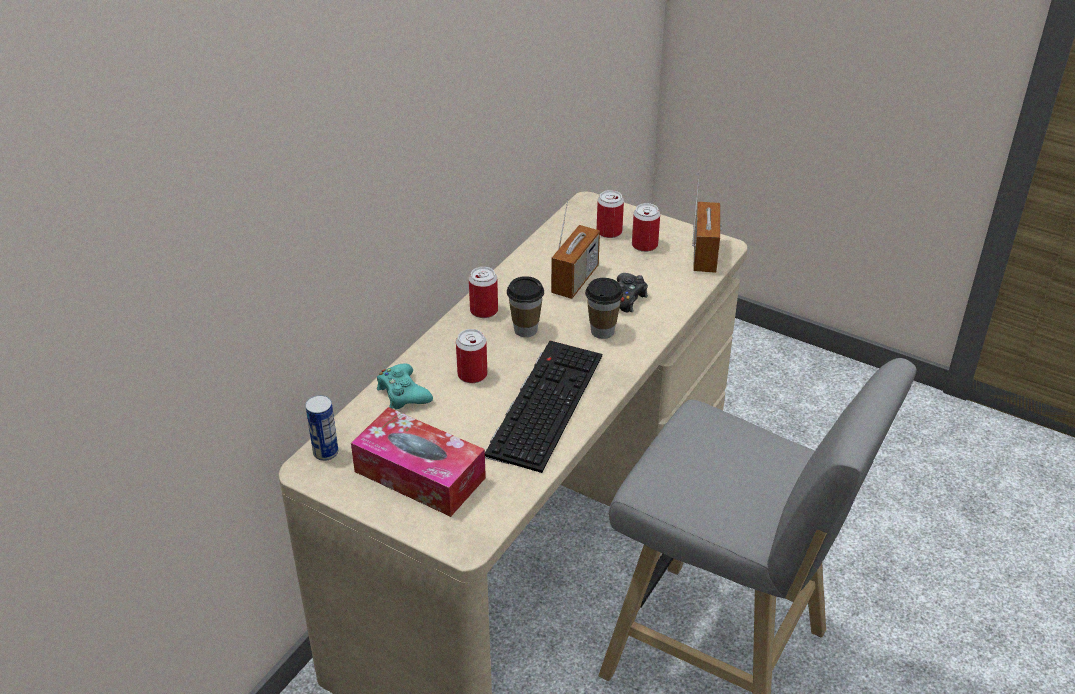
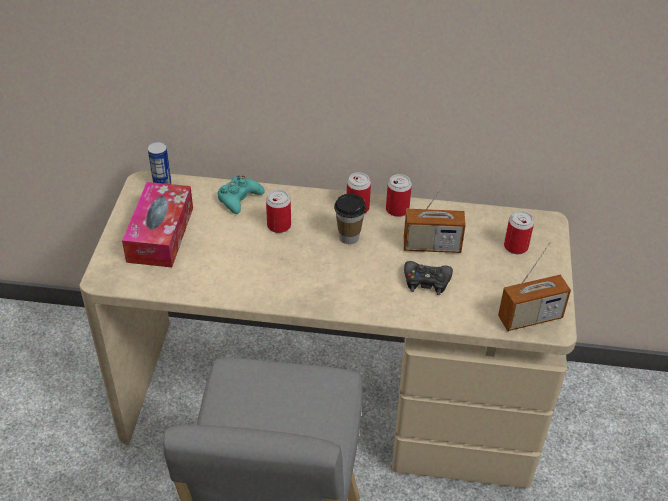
camera: 65 degrees right, 5 degrees up
(544, 402) = (268, 273): keyboard -> none
(602, 331) = (375, 281): cup -> none
(644, 245) = (513, 274): can -> can (397, 210)

